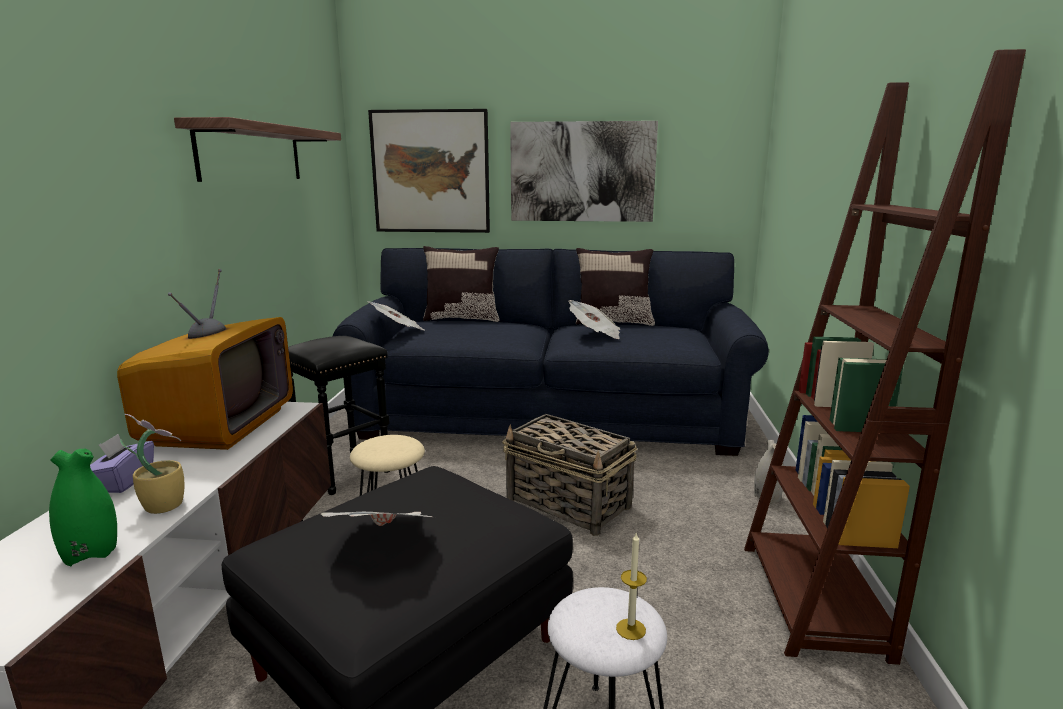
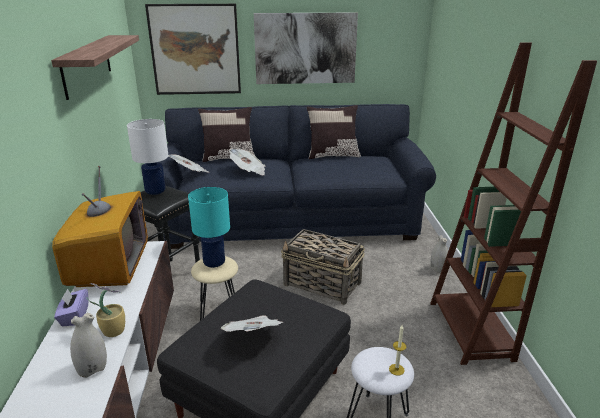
camera: 10 degrees left, 10 degrees up
(91, 554) = (92, 368): green vase -> white vase
(328, 340) = (155, 192): none -> white table lamp
(387, 444) = (214, 264): none -> turquoise table lamp
(595, 334) = (325, 168): newspaper -> newspaper (248, 171)

